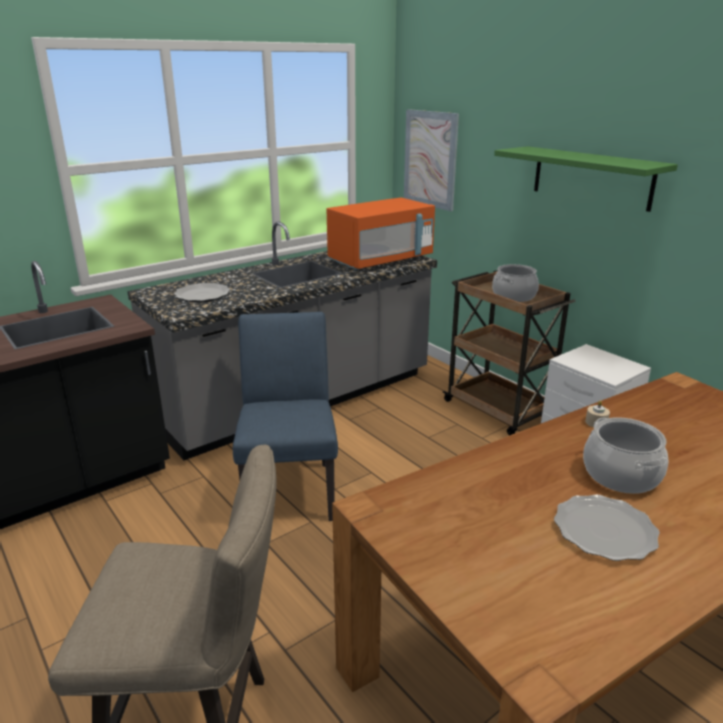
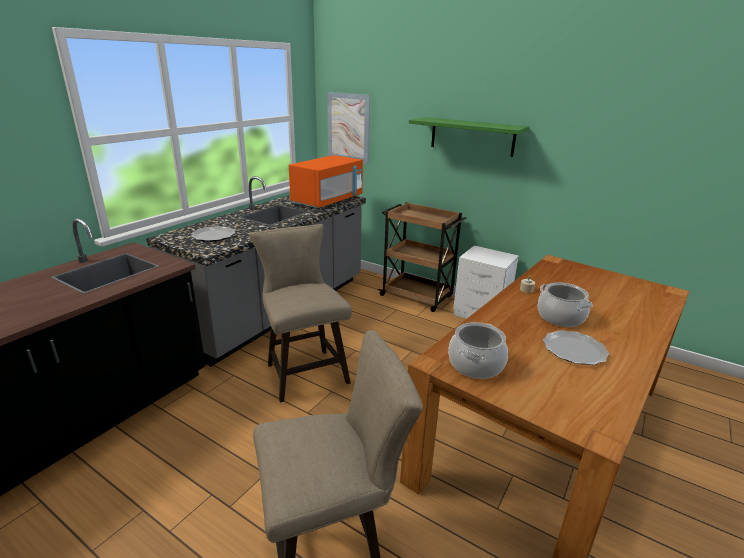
camera: 20 degrees left, 0 degrees up
(290, 487) = (304, 370): blue chair -> beige stool
(514, 296) = (426, 218): cooking pot -> cooking pot (476, 365)

